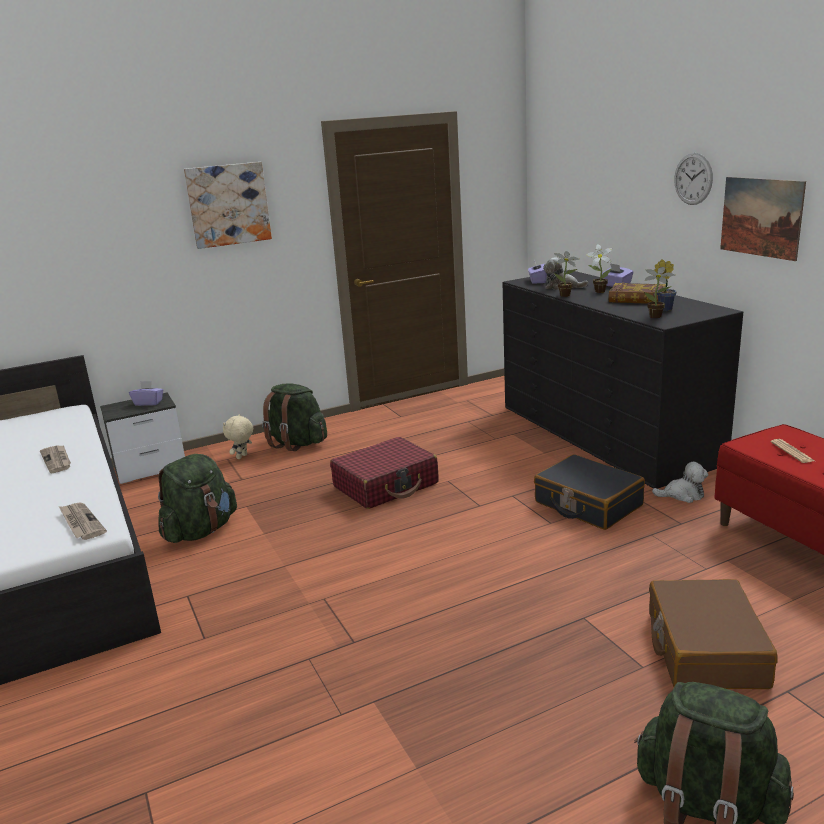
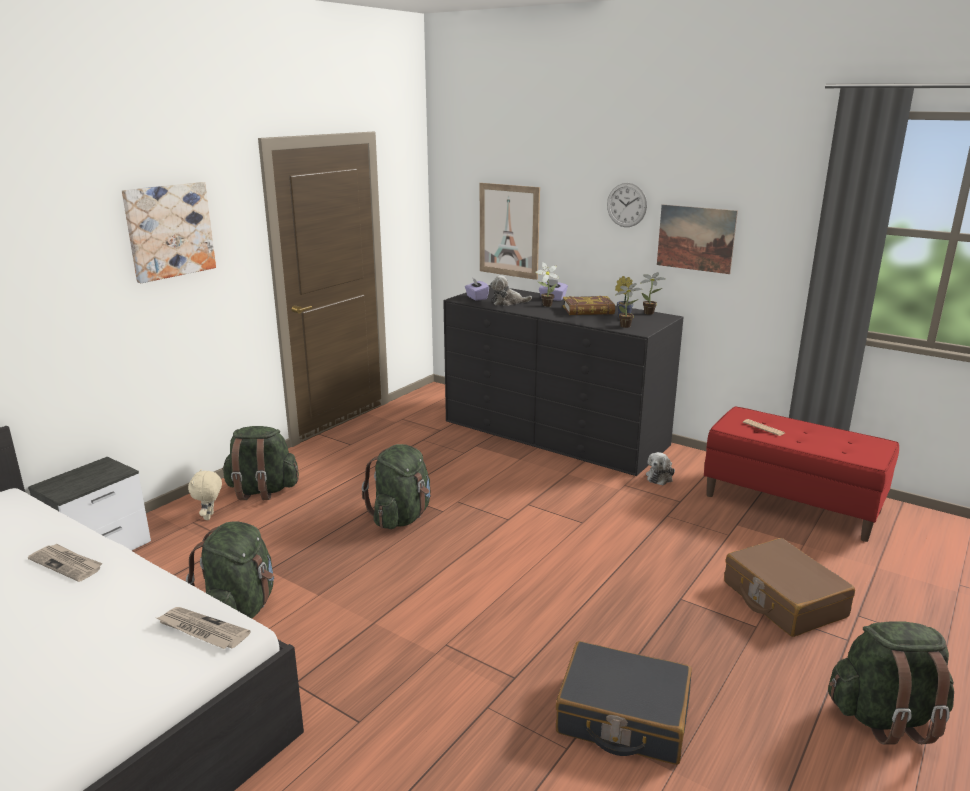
camera: 30 degrees left, 0 degrees up
(148, 403) = (97, 473): purple tissue box -> none
(386, 485) = (401, 517): red suitcase -> green backpack
(566, 295) = (524, 311): potted plant -> potted plant (650, 313)
(587, 504) = (597, 499): black suitcase -> black suitcase (622, 717)
(589, 211) = (509, 230): none -> picture
(682, 495) = (660, 477): plush toy -> plush toy turned 150 degrees clockwise

